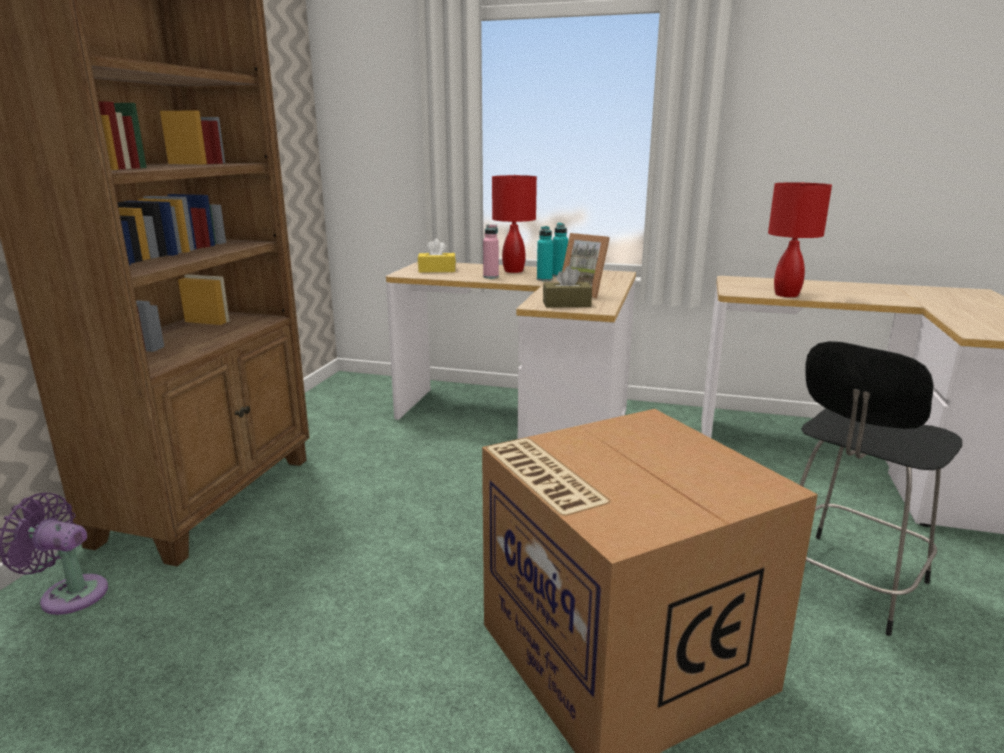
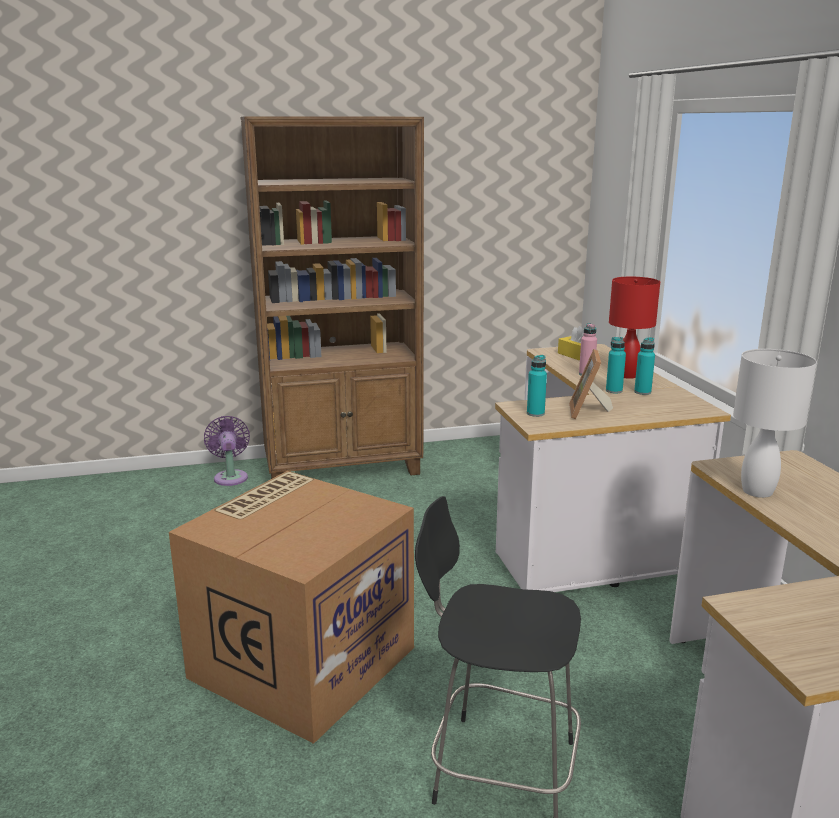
camera: 60 degrees right, 0 degrees up
(566, 304) = (535, 413): brown tissue box -> turquoise bottle
(786, 294) = (757, 491): red table lamp -> white table lamp

